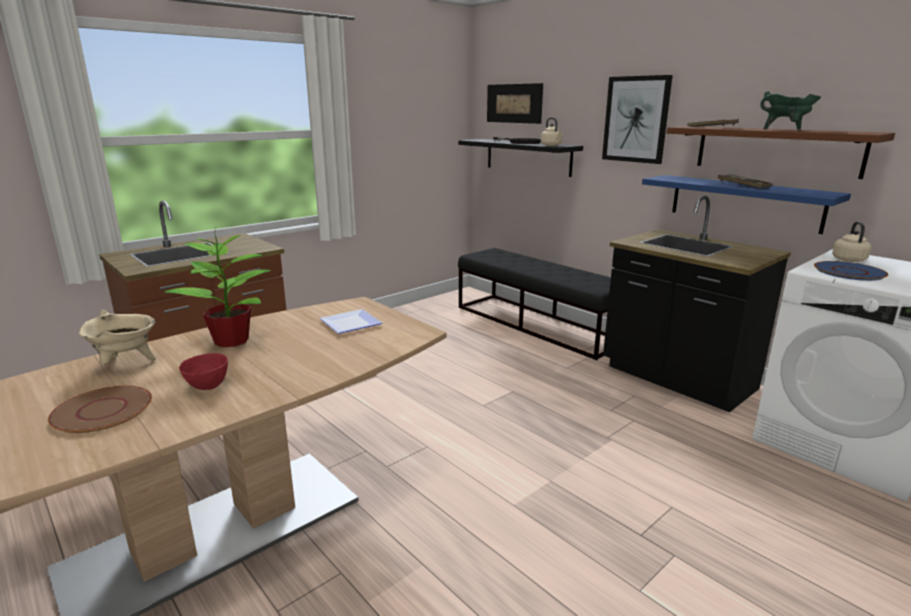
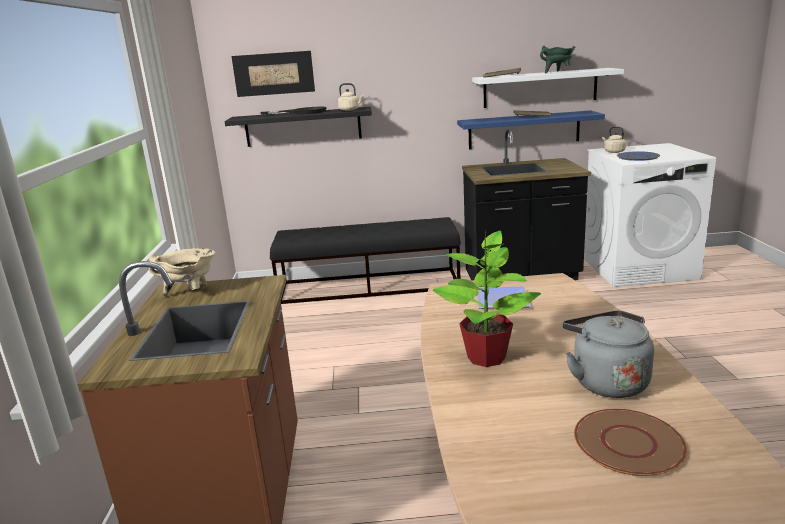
camera: 50 degrees left, 0 degrees up
(126, 364) = (497, 422): beige cooking pot -> beige cooking pot (190, 293)
(208, 387) = (606, 381): red bowl -> grey kettle
(636, 119) = (422, 77): picture -> none
(776, 150) = (540, 88): brown shelf -> white shelf

